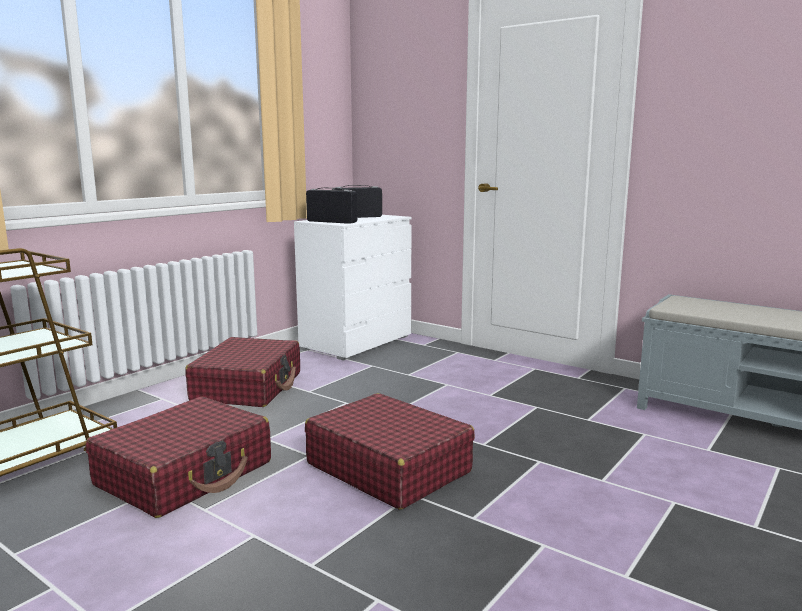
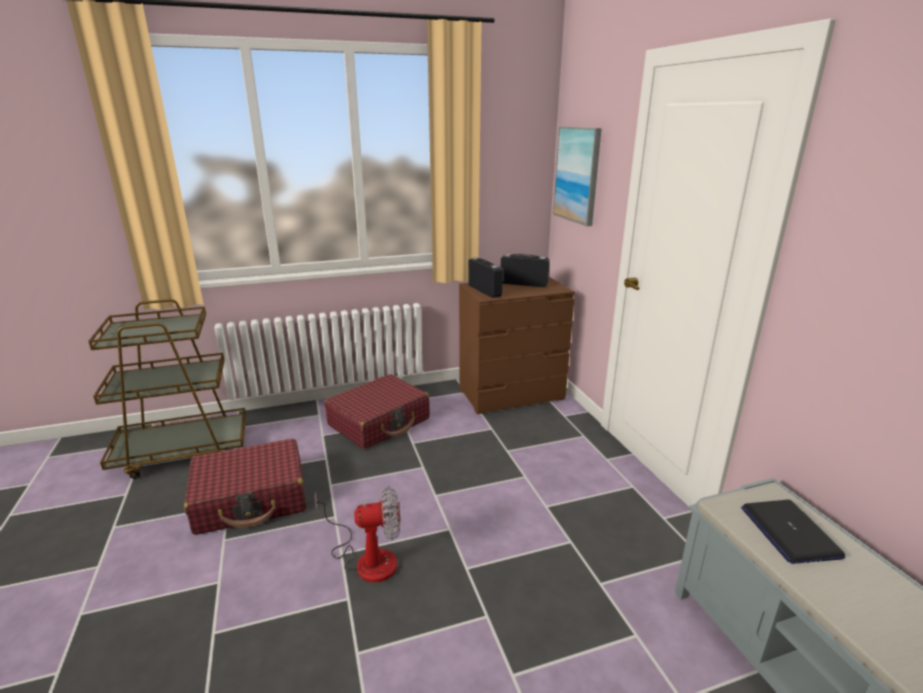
camera: 35 degrees right, 10 degrees up
(357, 342) = (511, 394): white dresser -> brown dresser
(388, 467) = (367, 558): red suitcase -> fan
(391, 105) = (577, 175): none -> picture
(714, 308) = (789, 532): none -> laptop

